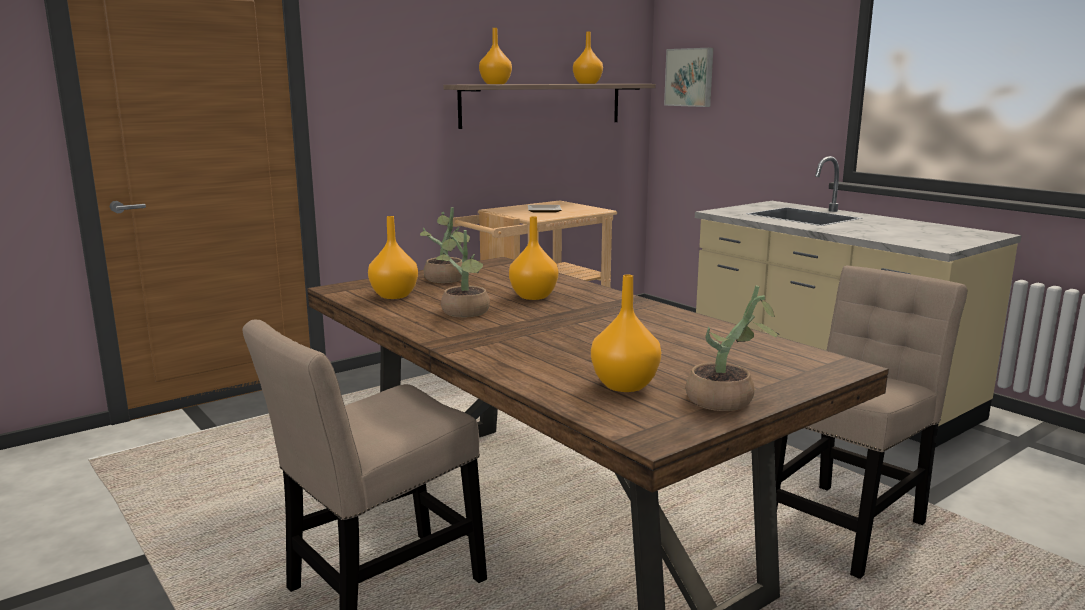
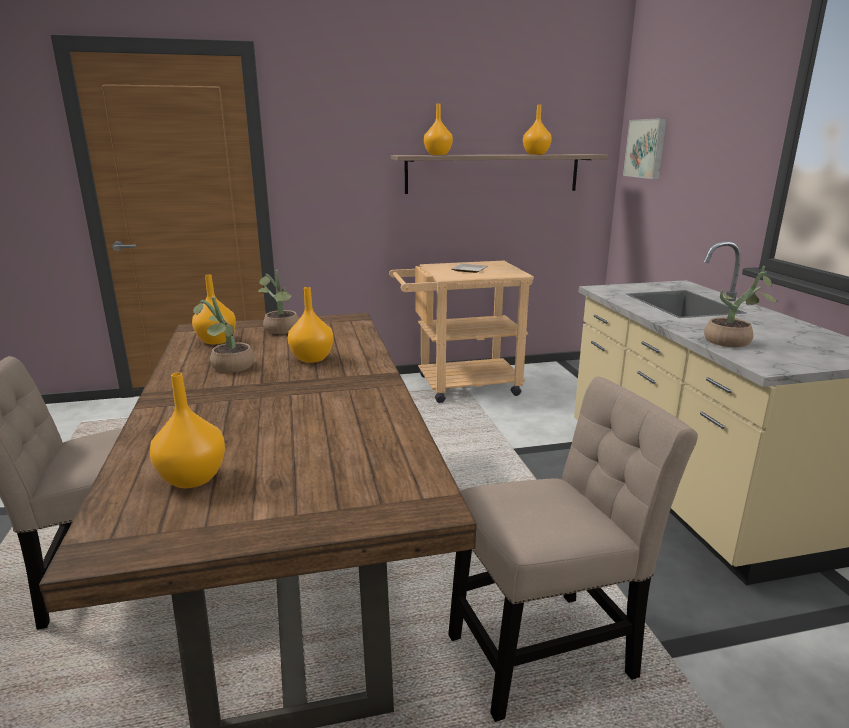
camera: 25 degrees right, 5 degrees up
(728, 401) = (238, 524): potted plant -> potted plant (733, 342)

